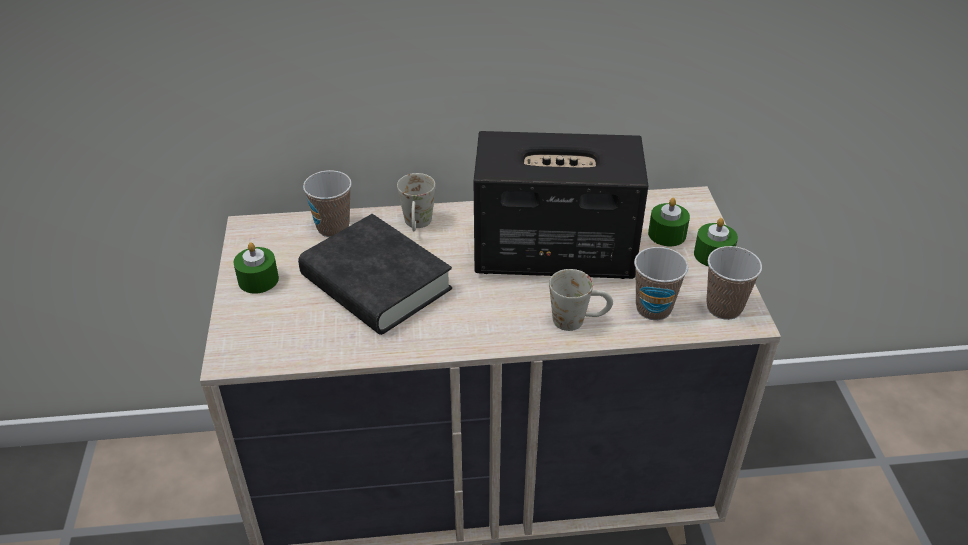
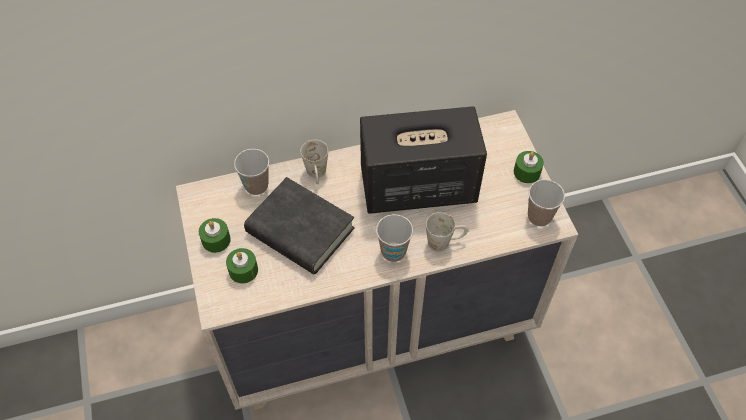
camera: 10 degrees left, 15 degrees up
(653, 308) = (493, 224): cup -> cup (393, 251)
(667, 234) = (493, 158): green candle -> green candle (243, 270)

